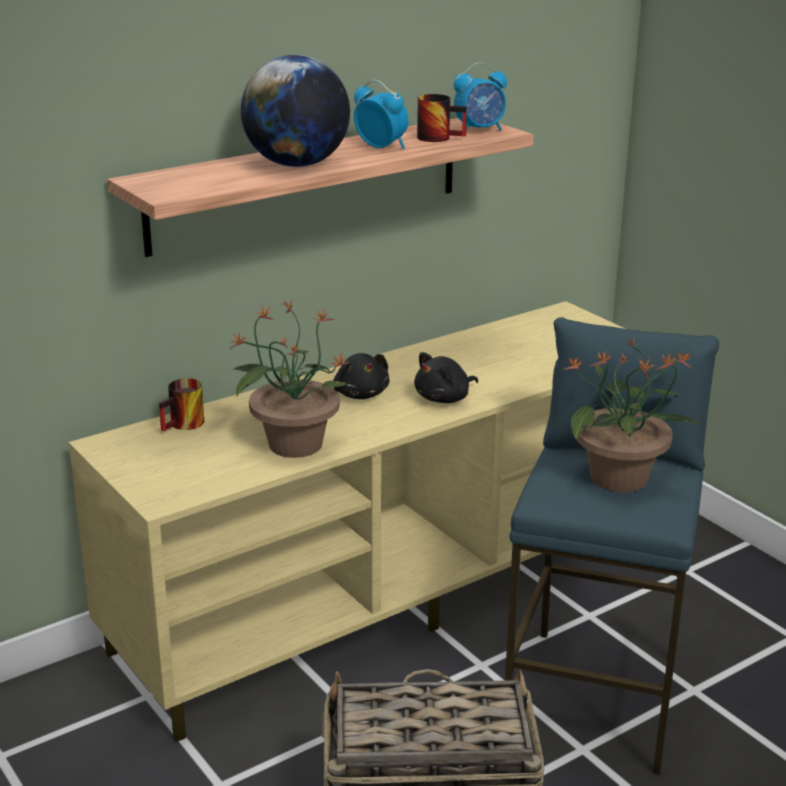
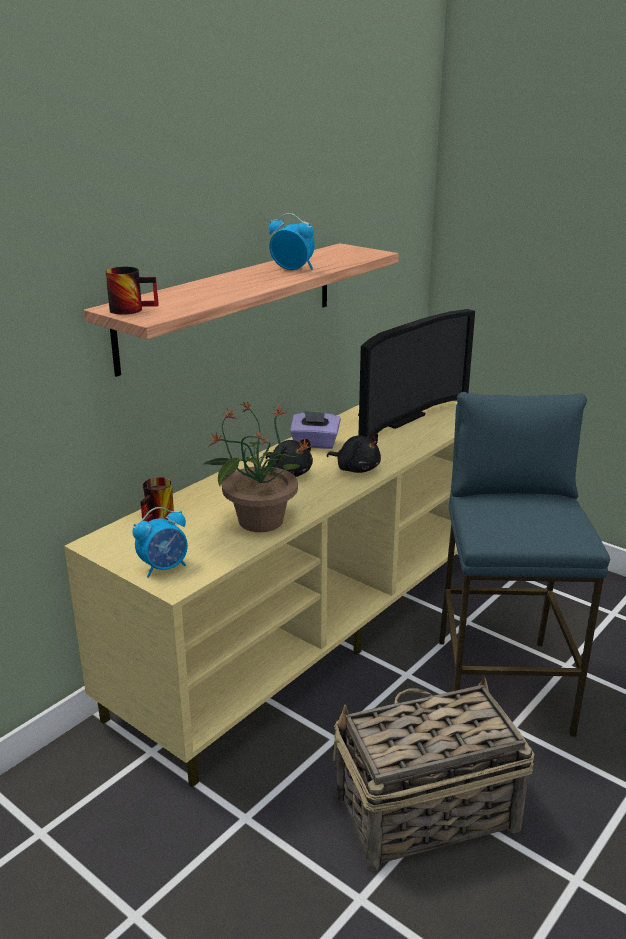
camera: 15 degrees left, 0 degrees up
(297, 165) = (238, 287): globe -> none
(413, 362) = (315, 444): none -> purple tissue box
(440, 137) = (331, 259): mug -> mug (132, 309)
(444, 398) = (356, 468): black plush toy -> black plush toy turned 90 degrees counterclockwise
(480, 130) = (356, 253): alarm clock -> alarm clock (164, 567)
(537, 342) = (398, 418): none -> television
(621, 478) = (530, 512): potted plant -> none

